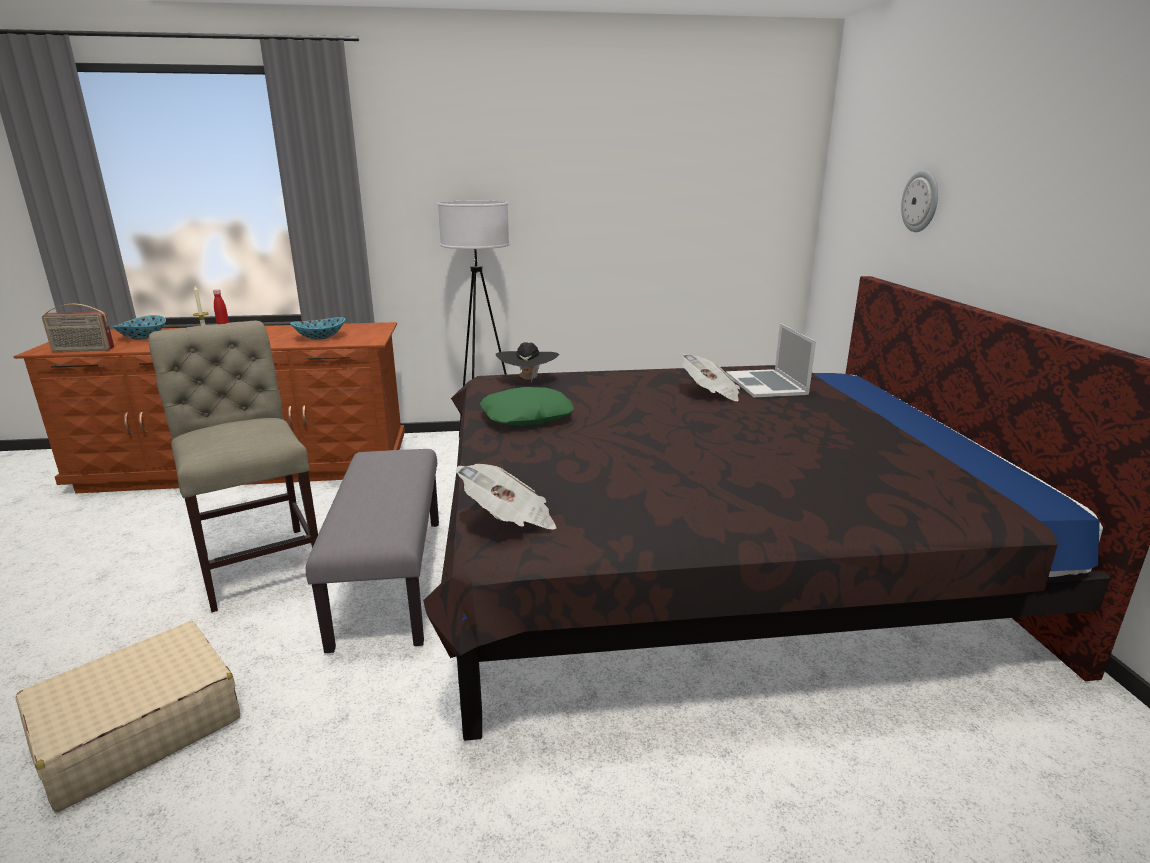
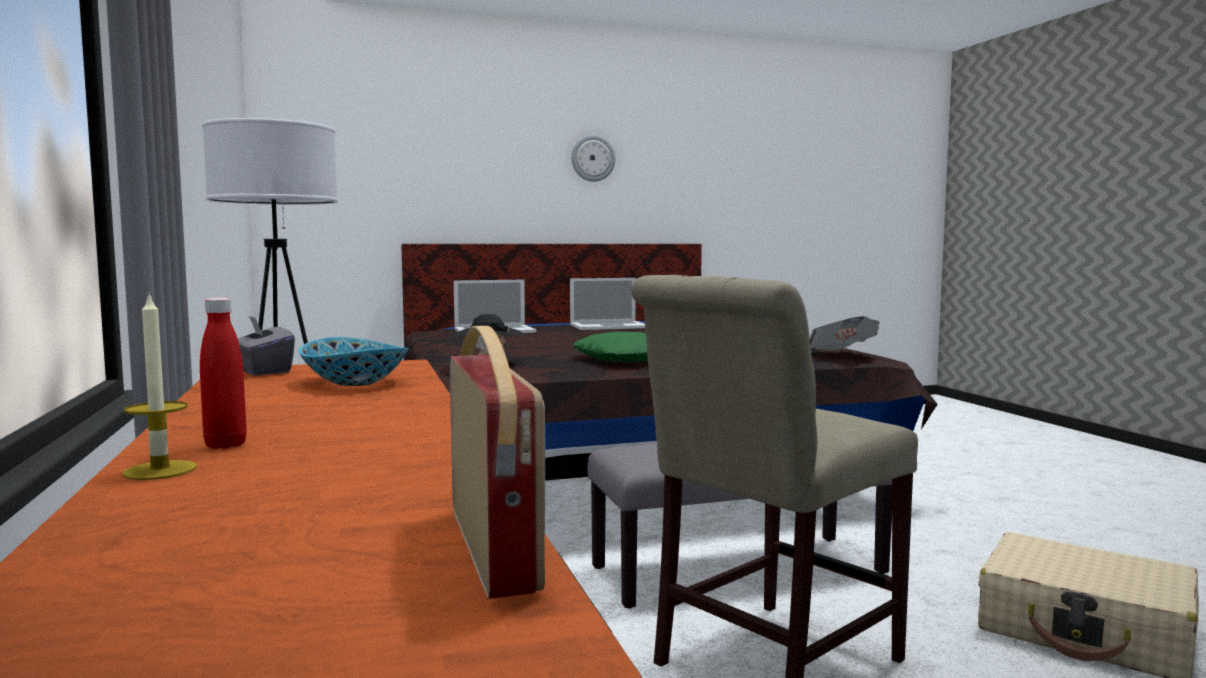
camera: 100 degrees left, 15 degrees down
(142, 337) = (253, 519): bowl -> none
(372, 327) = (262, 371): none -> grey tissue box
(711, 393) = (528, 337): newspaper -> none
(838, 430) = (608, 326): none -> laptop
(921, 201) = (444, 176): wall clock -> wall clock (593, 158)

